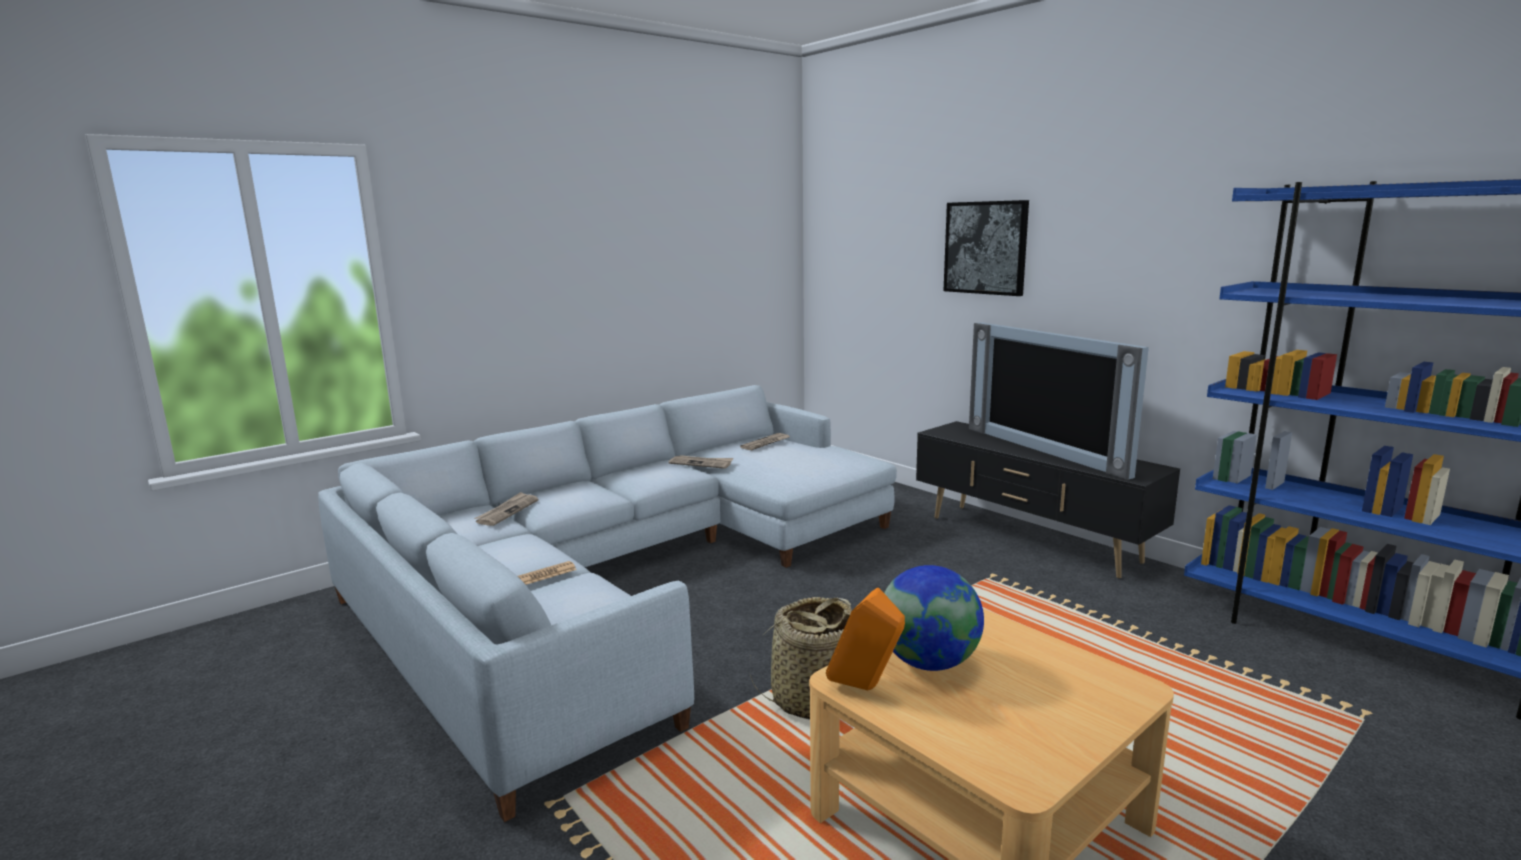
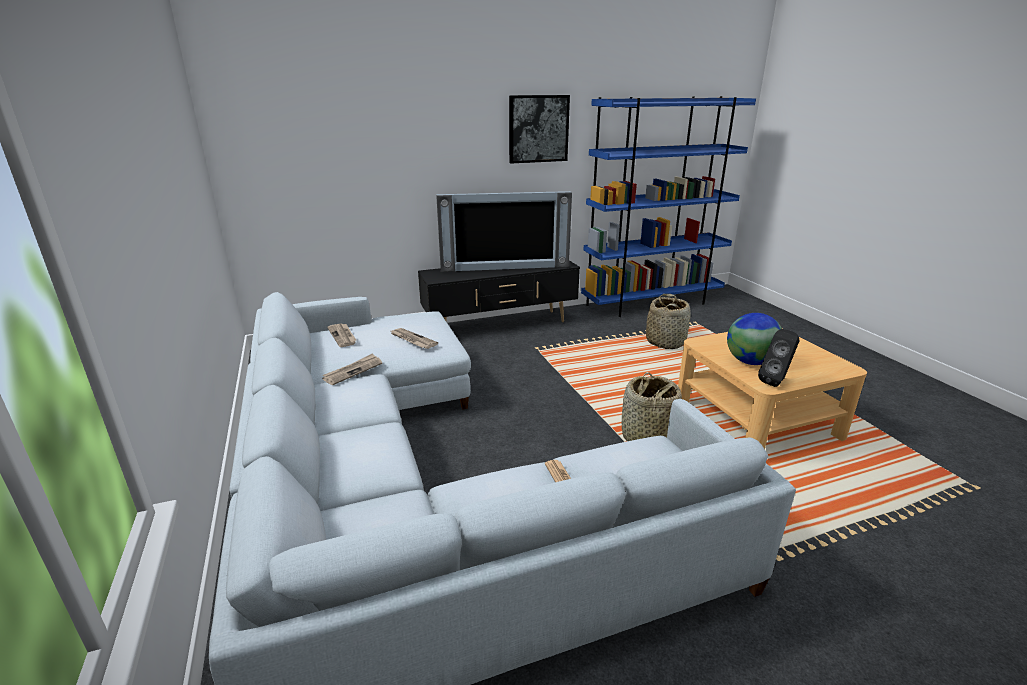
camera: 70 degrees left, 10 degrees up
(507, 511) = (372, 493): newspaper -> newspaper (412, 340)
(866, 688) = (776, 381): orange speaker -> black speaker
(985, 248) = (423, 138): picture -> picture (538, 129)
(1193, 684) = (665, 342): none -> basket

